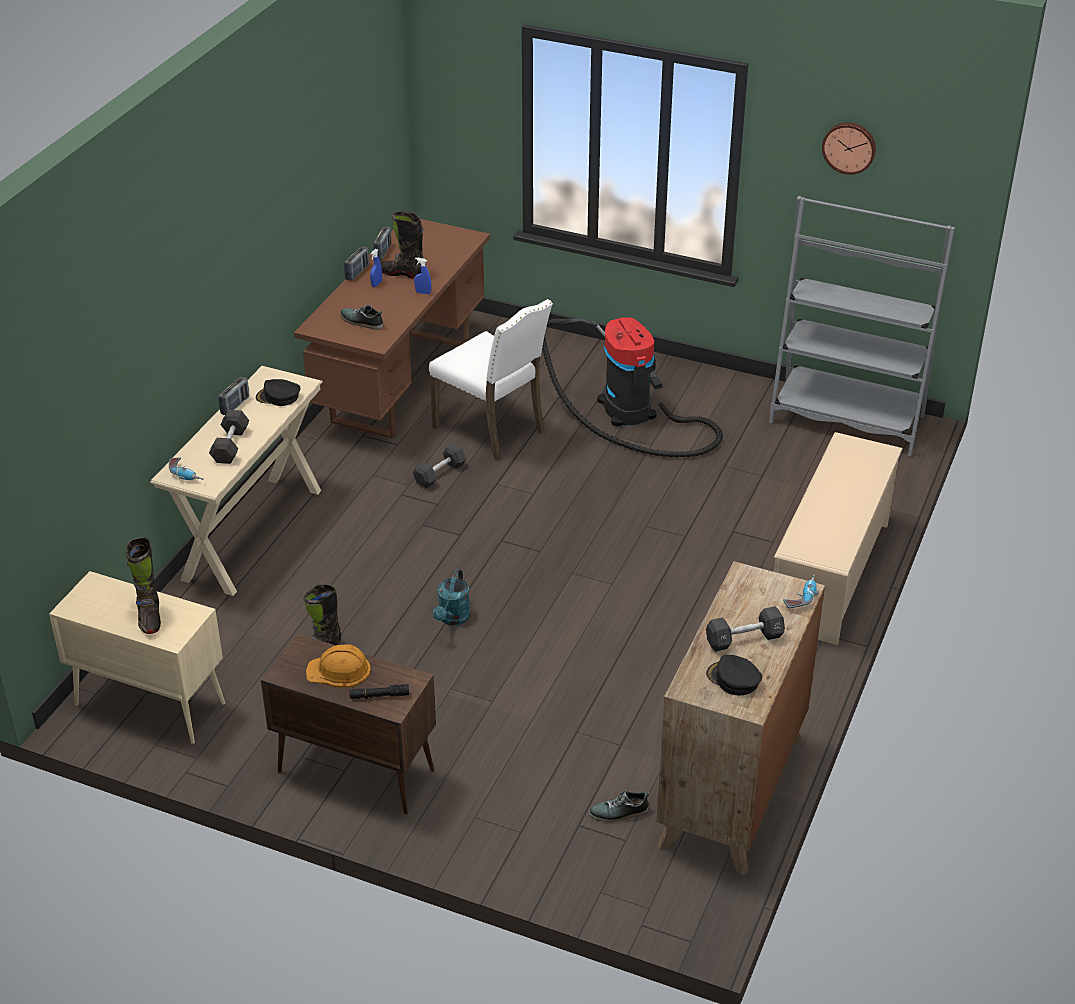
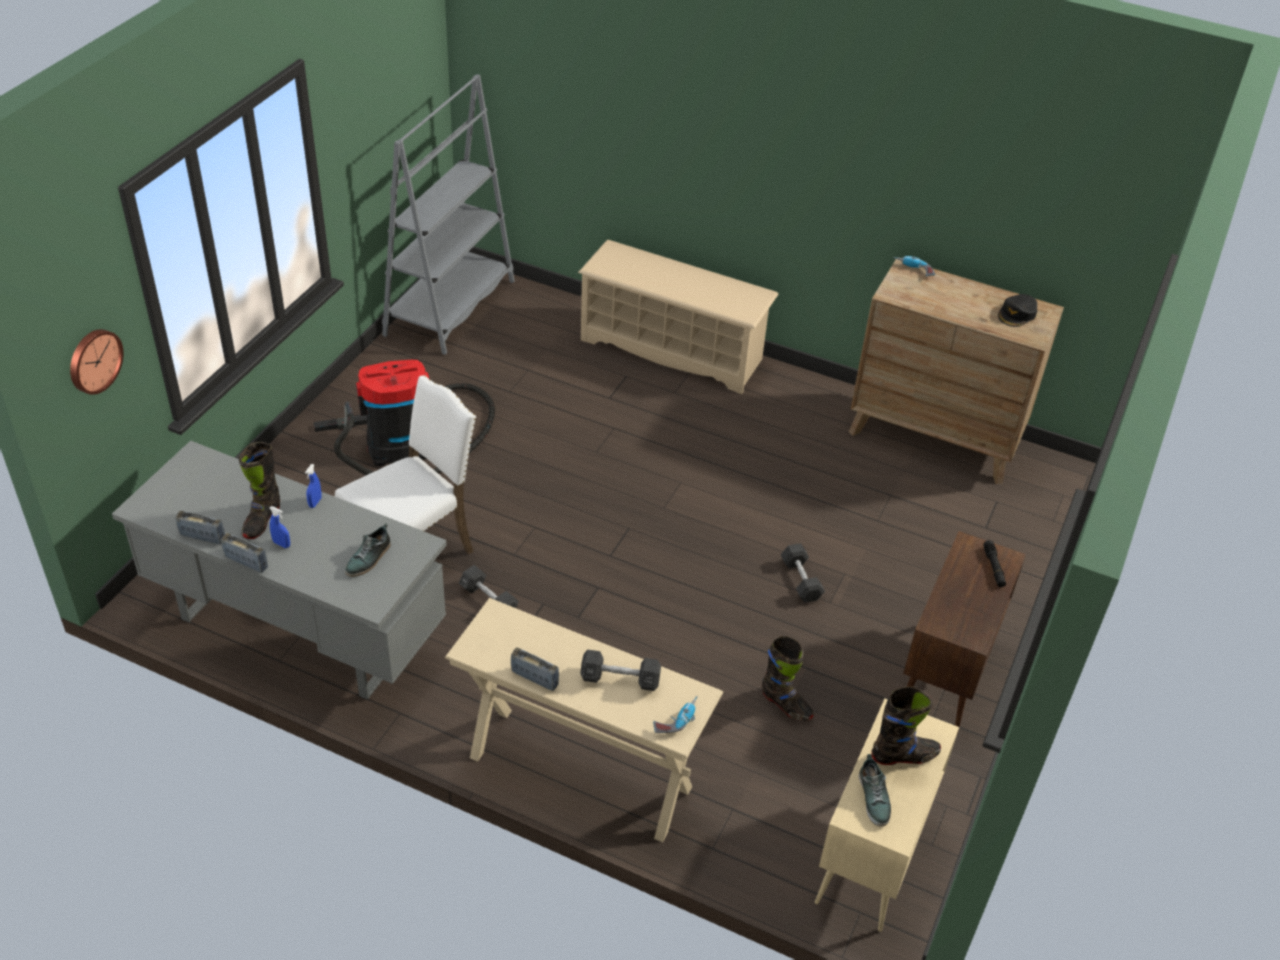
camera: 90 degrees left, 5 degrees up
(278, 397) = (521, 637): black cap -> none
(339, 670) = (964, 596): orange hard hat -> none
(401, 382) = (295, 630): brown desk -> grey desk
(452, 619) = (731, 597): turquoise watering can -> none
(619, 812) = (968, 502): shoe -> shoe (874, 798)
(744, 639) = (969, 304): black dumbbell -> black dumbbell (801, 580)
(849, 147) = (377, 76): wall clock -> wall clock (93, 360)

